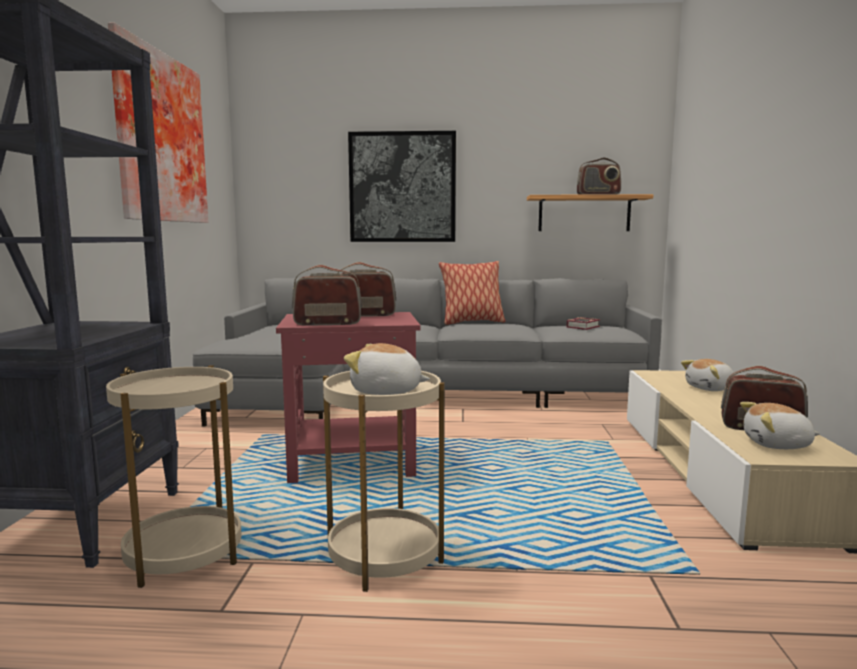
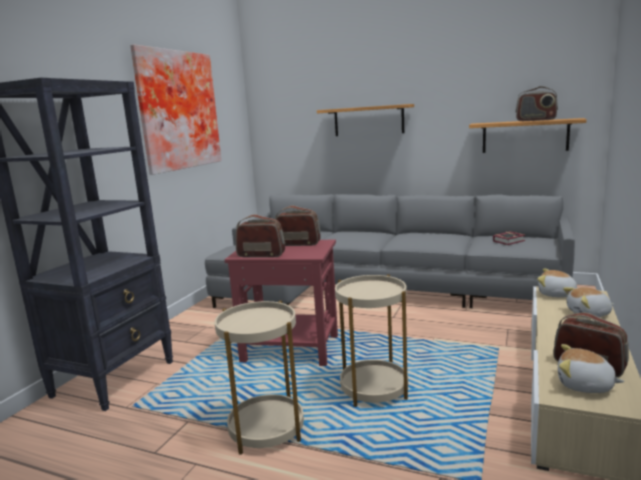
camera: 20 degrees right, 5 degrees up
(184, 554) = (155, 409): beige side table -> beige side table (374, 389)
(386, 391) = (255, 325): plush toy -> plush toy (556, 294)
(402, 187) = (368, 120): picture -> shelf
(472, 322) = (419, 232): pillow -> none

